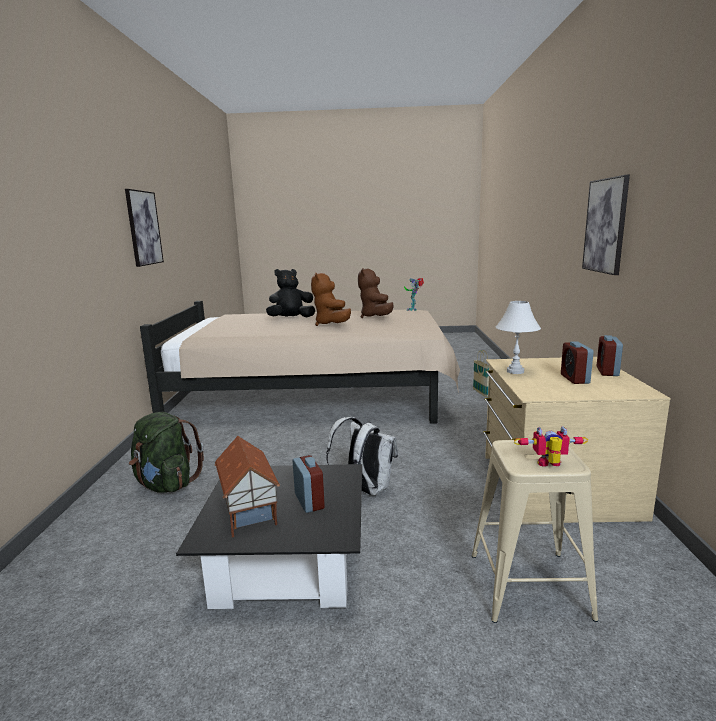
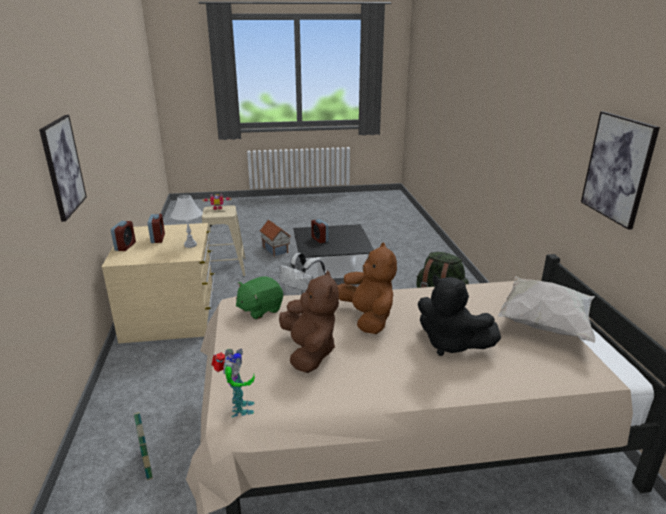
camera: 170 degrees right, 10 degrees up
(221, 323) = (544, 324): none -> white pillow
(248, 513) = (344, 235): toy house -> toy house (276, 249)
(291, 318) = (450, 344): black plush toy -> black plush toy turned 75 degrees clockwise
(408, 328) = (260, 309): none -> green plush toy

